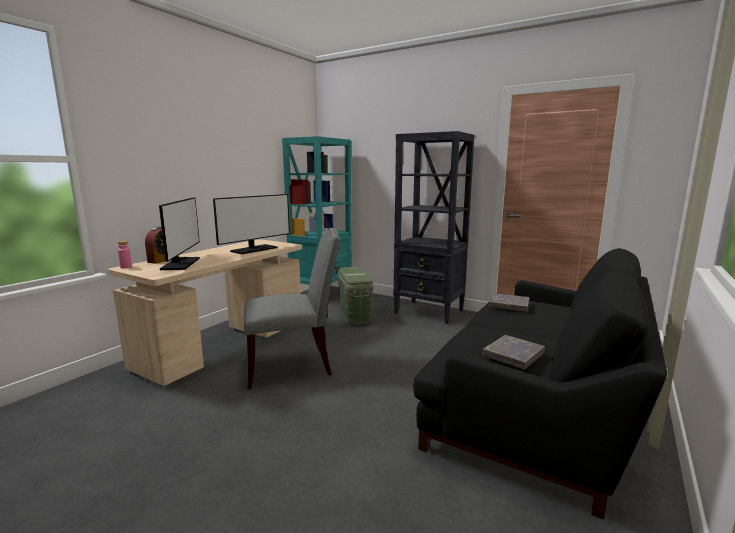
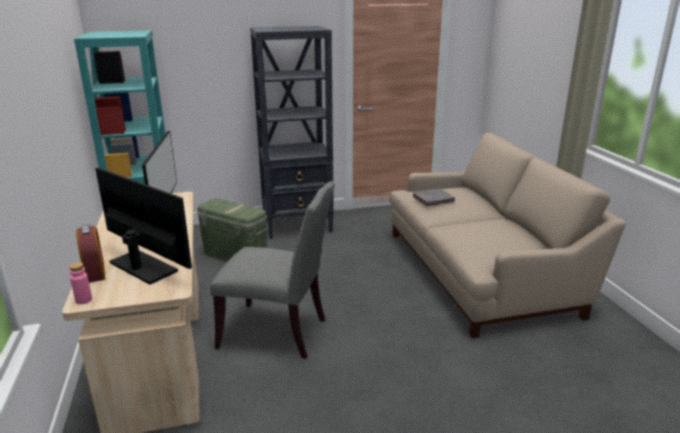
camera: 45 degrees left, 10 degrees up
(292, 366) = (278, 332): grey chair -> grey chair turned 75 degrees clockwise
(513, 355) = (509, 240): grey book -> none
(539, 404) = (482, 270): black sofa -> beige sofa

